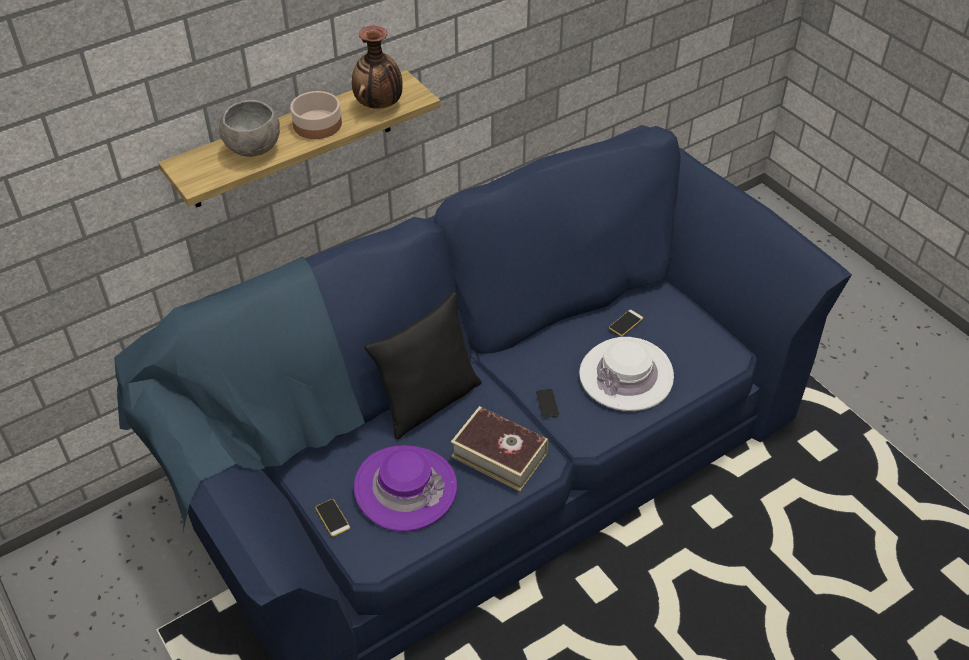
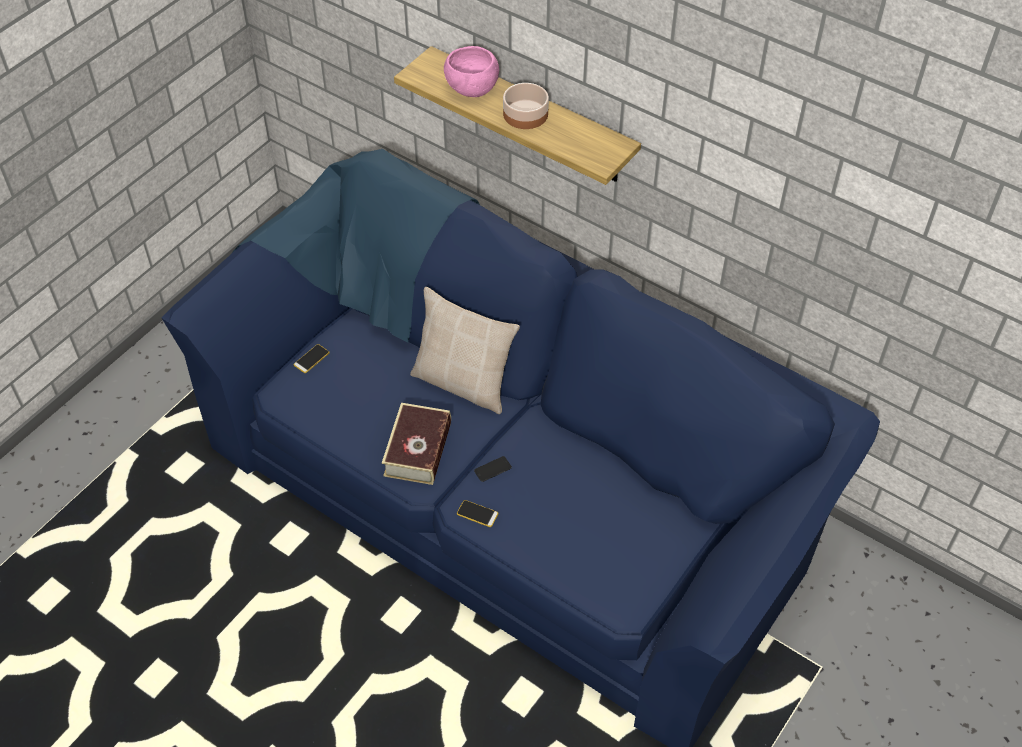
camera: 70 degrees right, 5 degrees up
(254, 149) = (473, 90): grey bowl -> pink bowl
(379, 105) = (574, 142): vase -> none
(405, 488) = (358, 396): purple hat -> none
(428, 400) = (464, 383): black pillow -> beige pillow
(626, 323) = (631, 508): phone -> phone (477, 514)
(626, 376) = (557, 524): white hat -> none

